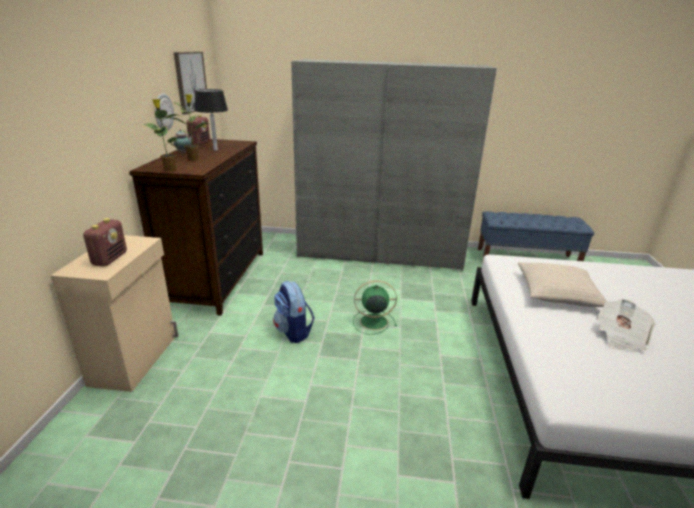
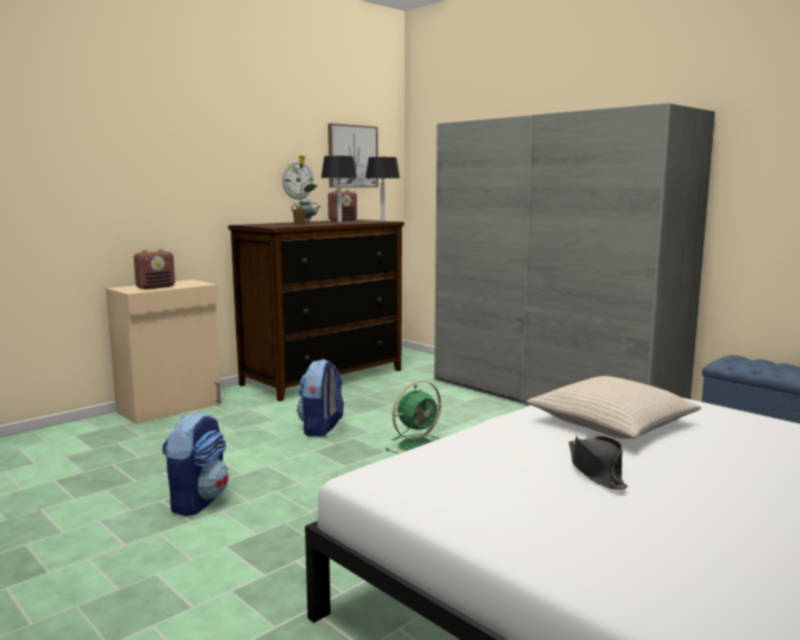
camera: 40 degrees right, 15 degrees down
(169, 169) = (258, 225): potted plant -> none
(239, 142) = (382, 221): none -> black table lamp
(317, 446) = (198, 501): none -> backpack
(372, 322) = (418, 446): green fan -> green fan turned 105 degrees clockwise
(620, 337) = (596, 471): newspaper -> black hat

